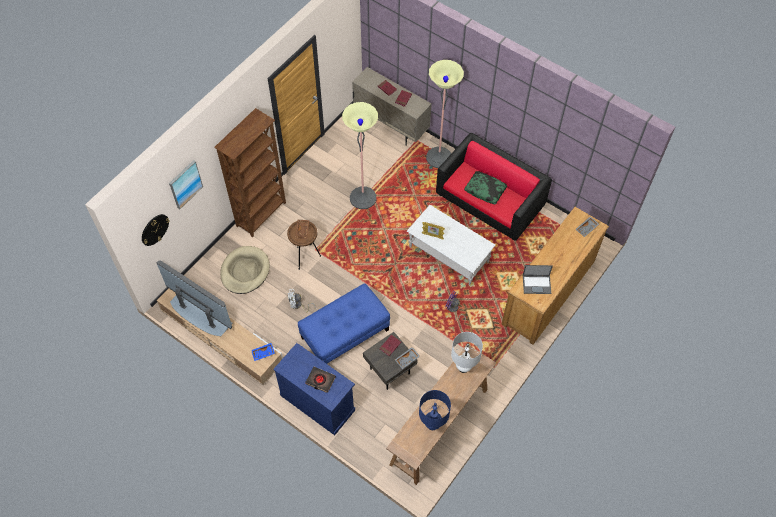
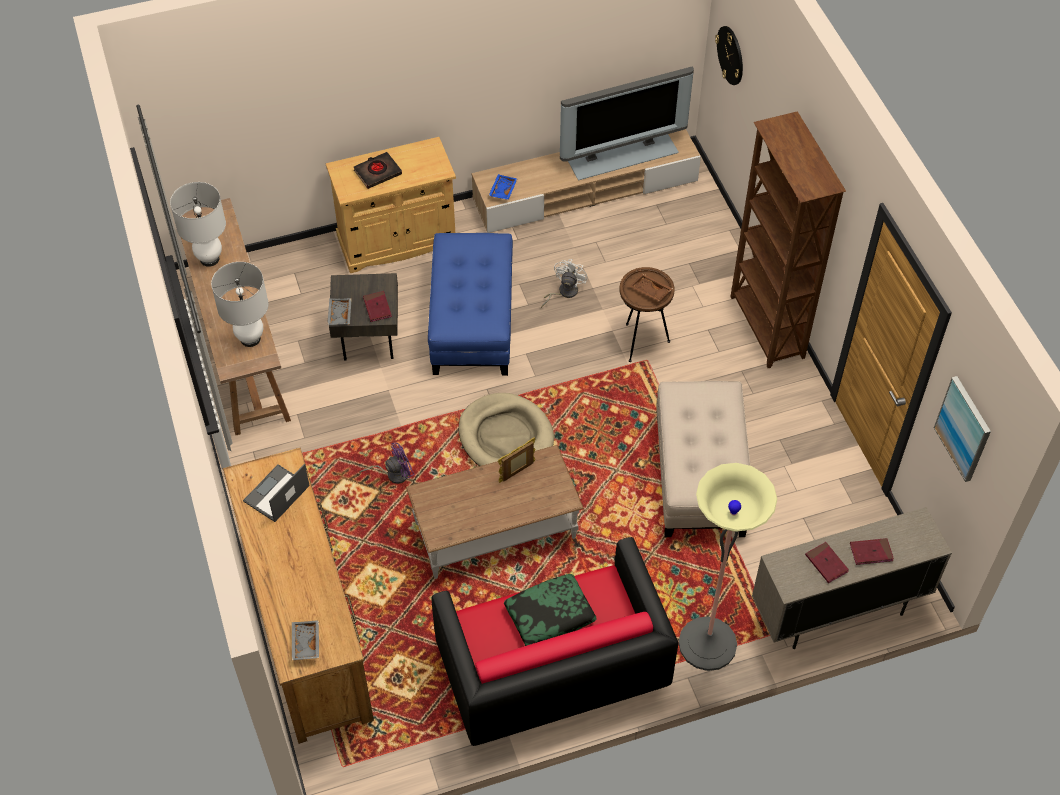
camera: 125 degrees right, 5 degrees down
(185, 184) = (768, 83): picture -> picture (963, 428)
(245, 271) = (673, 261): beige dog bed -> beige dog bed (505, 437)
(317, 402) = (397, 241): blue cabinet -> beige cabinet
(363, 198) = (701, 476): floor lamp -> beige ottoman
(432, 424) = (209, 259): blue table lamp -> white table lamp
(449, 254) = (495, 530): white coffee table -> brown coffee table

